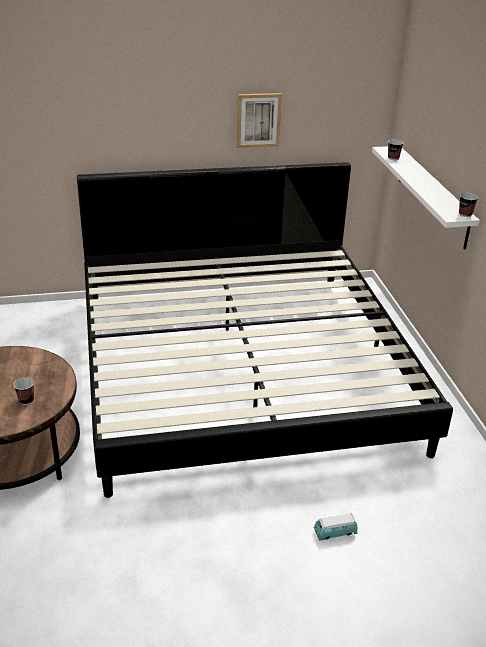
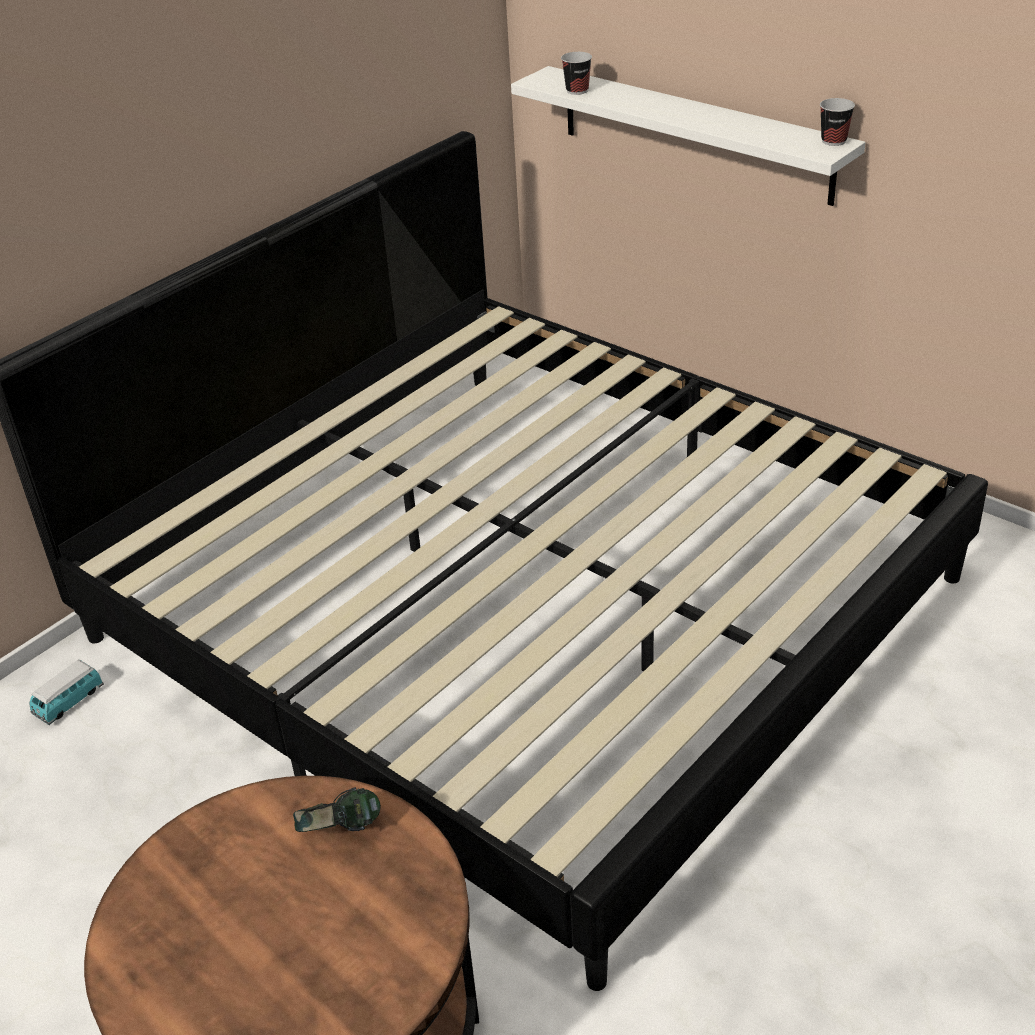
camera: 35 degrees left, 5 degrees up
(26, 400) = (371, 907): cup -> none
(46, 376) = (341, 832): none -> headphones
(258, 120) = (299, 100): picture -> none
(335, 533) = (990, 786): toy car -> toy car (69, 703)

